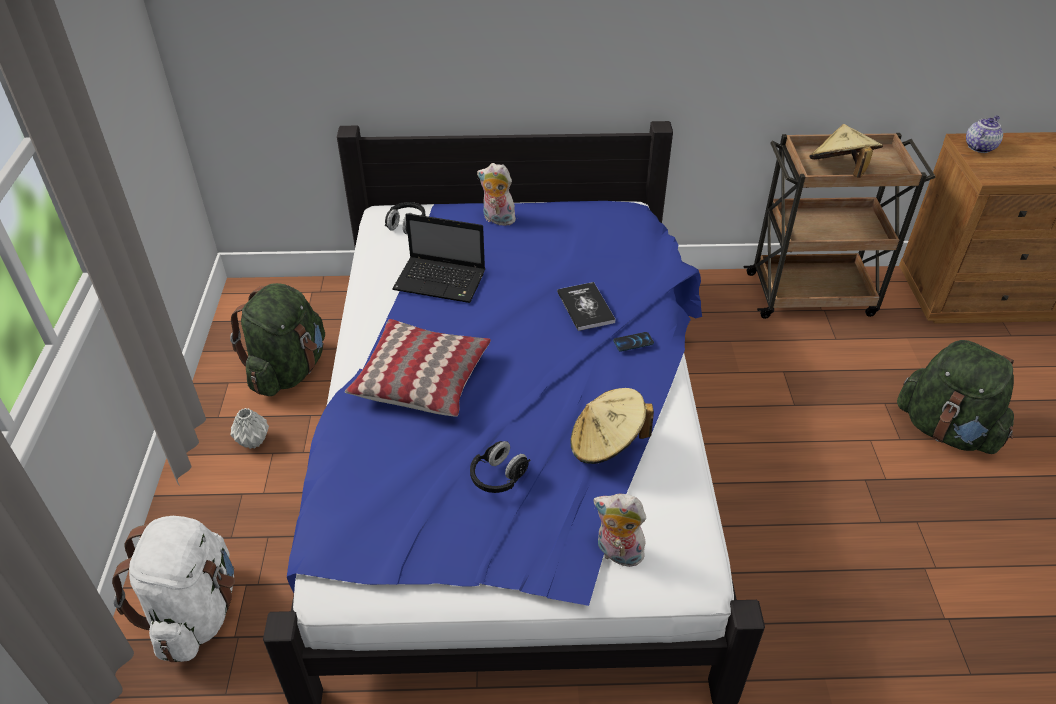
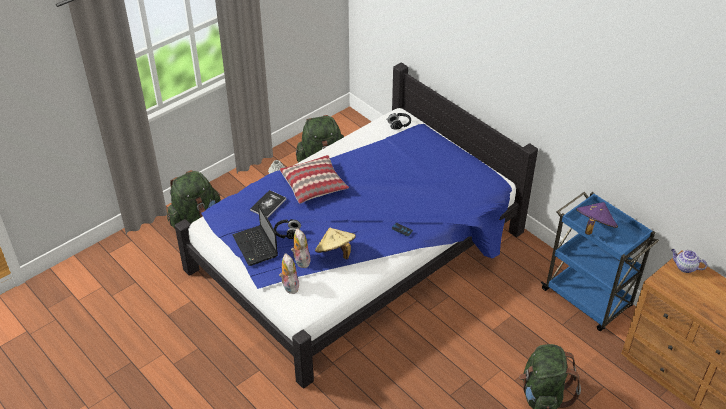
camera: 50 degrees right, 0 degrees up
(196, 612) = (195, 218): white backpack -> green backpack
(442, 281) = (374, 156): laptop -> laptop (256, 247)
(497, 219) = (434, 147): plush toy -> plush toy (300, 260)
(585, 307) = (406, 204): book -> book (268, 204)
(813, 294) = (588, 299): brown cart -> blue cart
(840, 170) = (594, 227): beige hat -> purple hat
(979, 147) = (685, 267): teapot -> teapot turned 150 degrees counterclockwise

